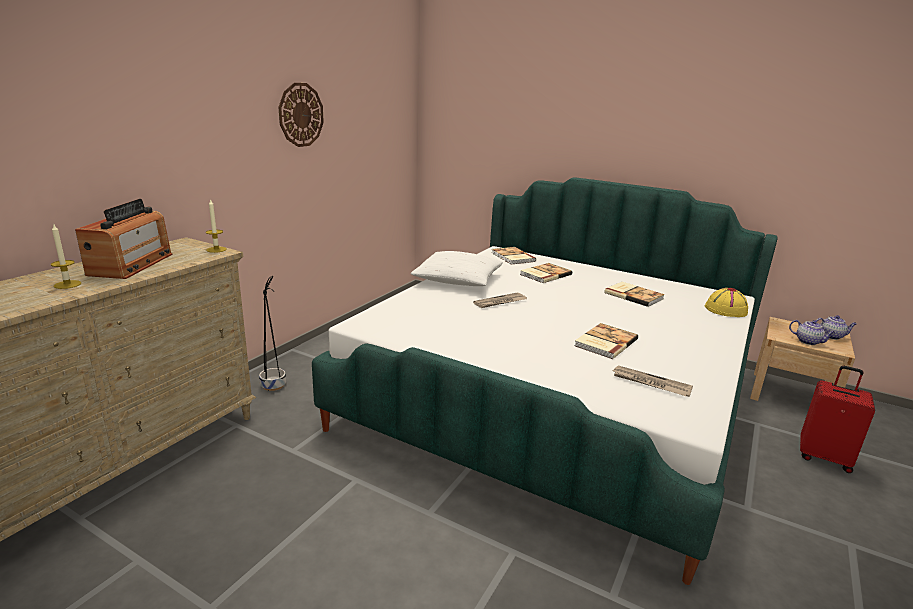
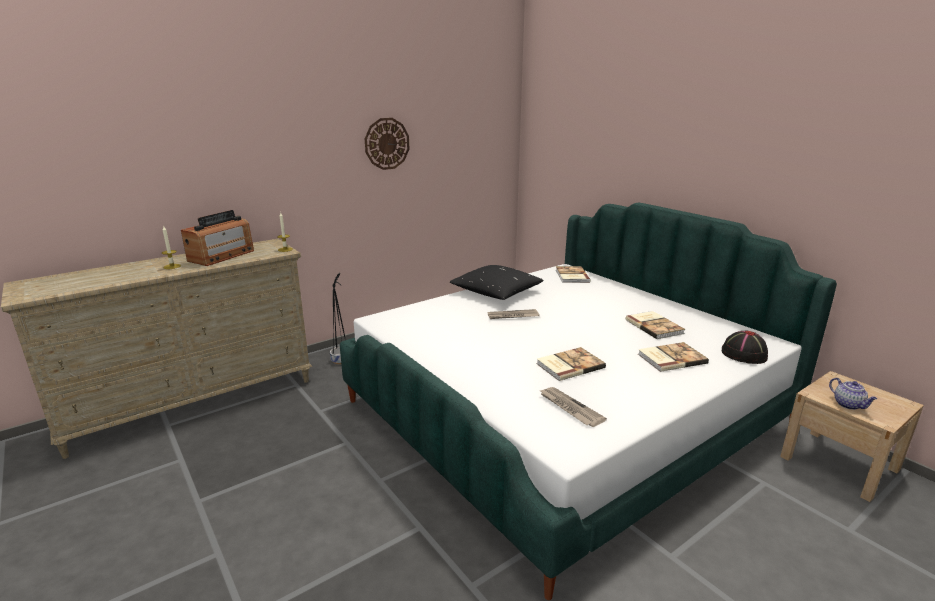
camera: 25 degrees right, 0 degrees up
(458, 280) = (496, 292): white pillow -> black pillow
(544, 274) = (584, 295): book -> book (670, 358)
(725, 310) = (743, 354): yellow hat -> black hat
(824, 457) = (816, 535): red suitcase -> none
(831, 336) = (890, 404): teapot -> none

